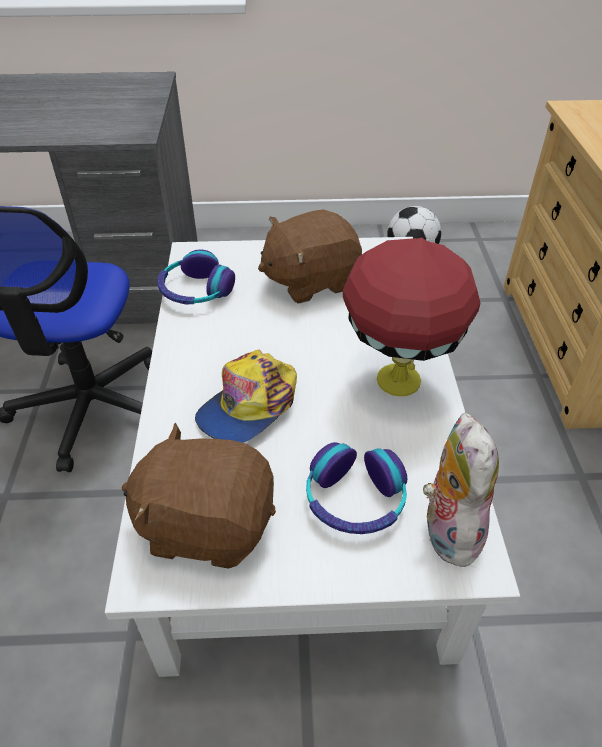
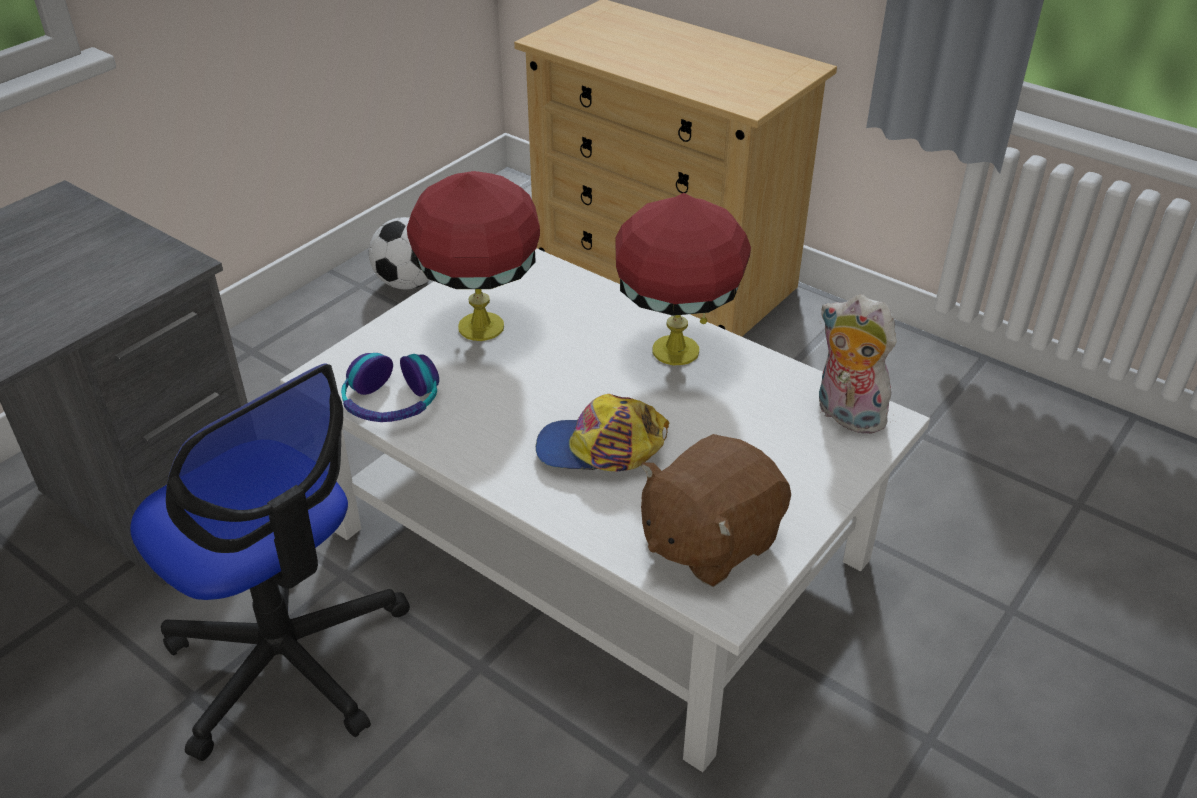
camera: 50 degrees left, 5 degrees down
(249, 405) = (601, 449): cap -> cap turned 105 degrees clockwise
(310, 280) = (482, 325): brown plush toy -> red table lamp
(355, 499) = (771, 445): headphones -> none

